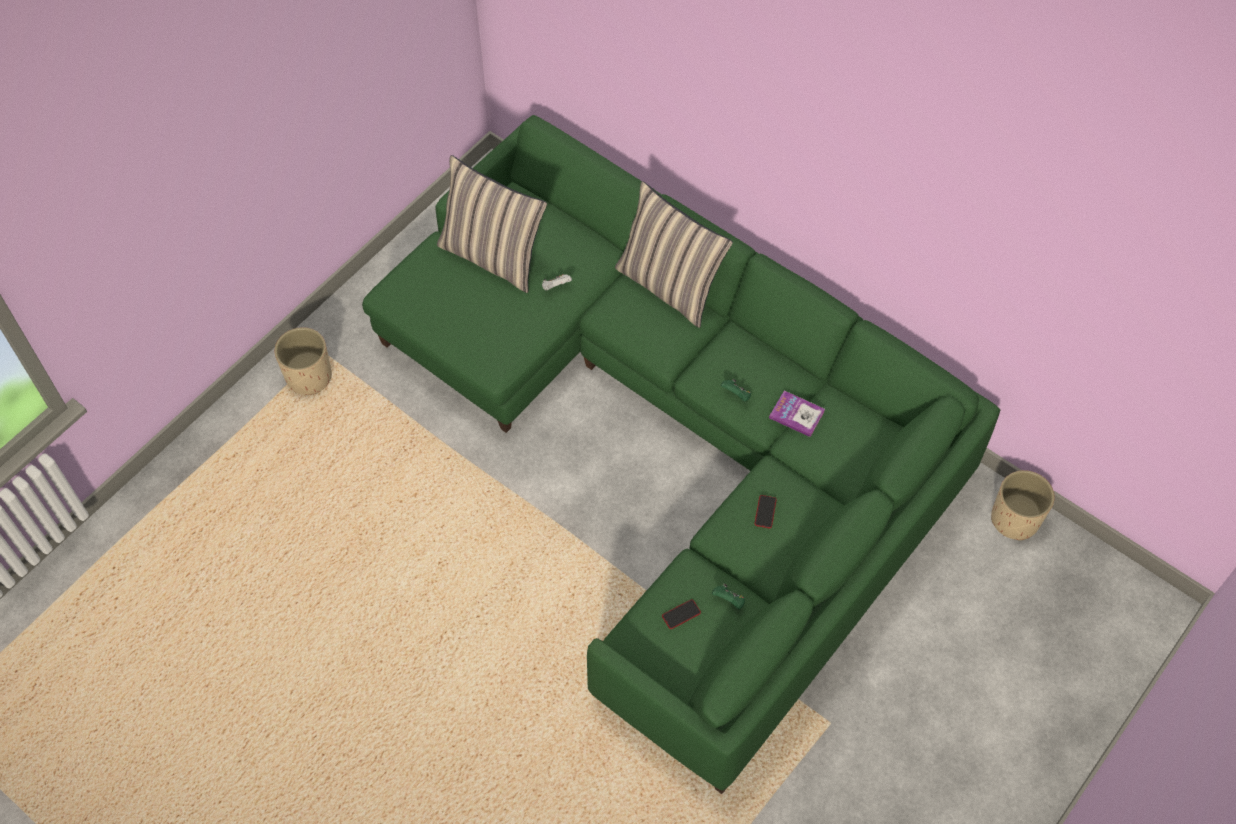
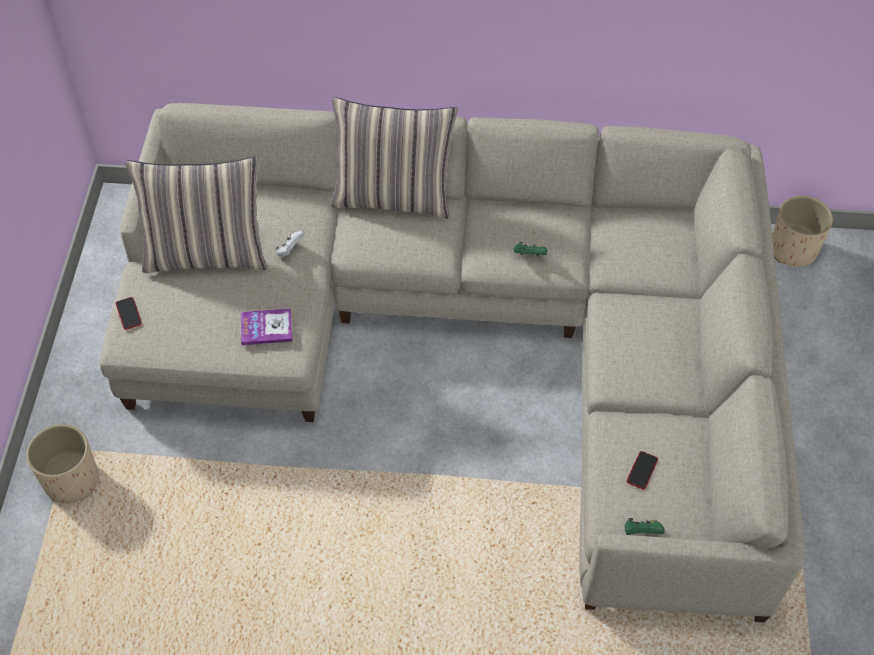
camera: 35 degrees left, 5 degrees down
(678, 438) = (474, 338): green sofa -> beige sofa
(729, 600) = (671, 432): green game controller -> green game controller (641, 532)
(765, 512) = (637, 339): phone -> phone (128, 314)
(796, 414) = (593, 244): book -> book (266, 328)

